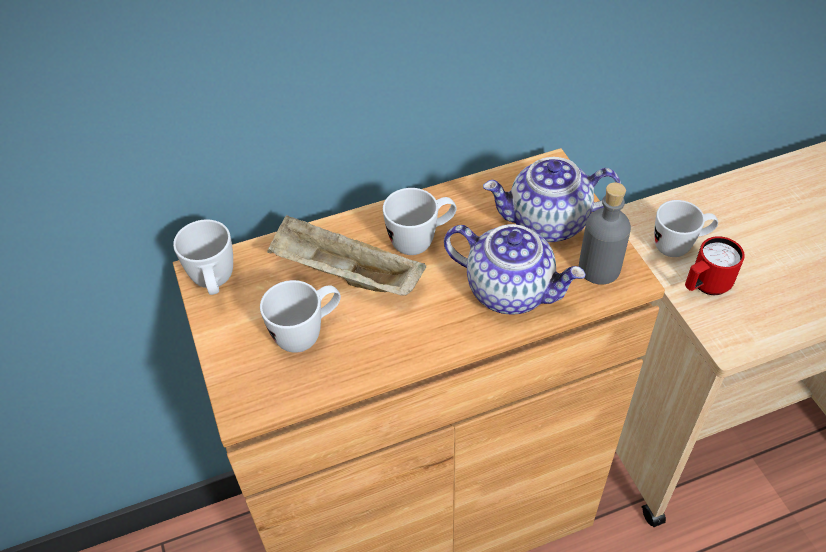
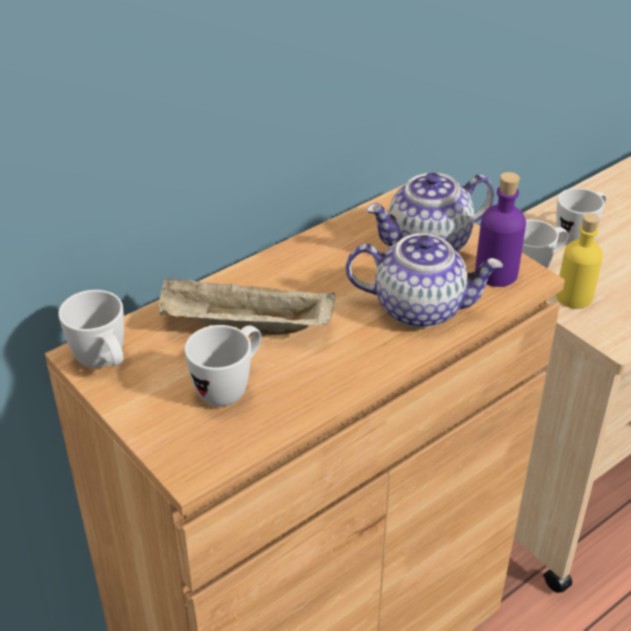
camera: 20 degrees left, 10 degrees down
(421, 241) = (310, 283): white mug -> white mug (579, 234)
(599, 268) = (496, 273): grey bottle -> purple bottle
(705, 286) = (574, 297): red mug -> yellow bottle

